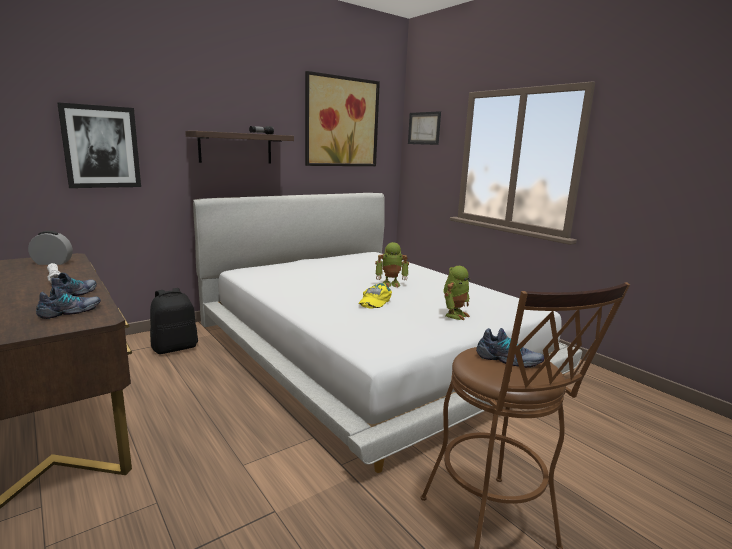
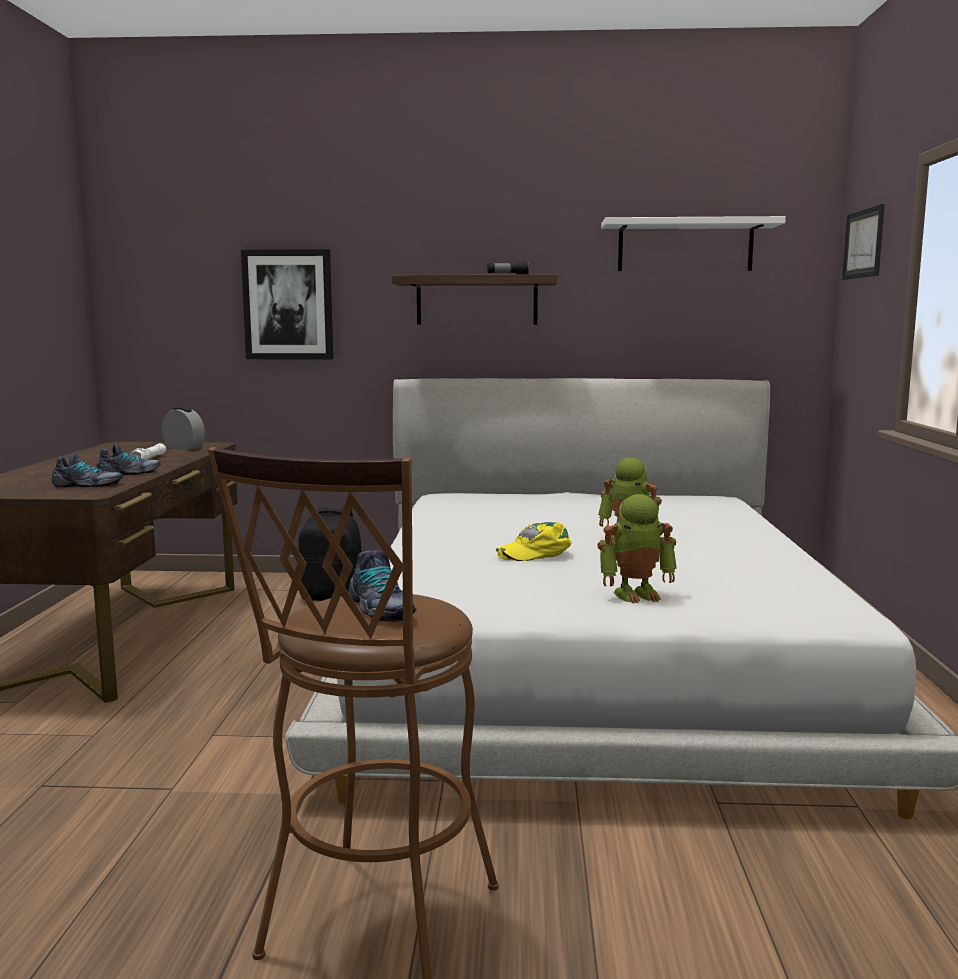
camera: 40 degrees right, 5 degrees down
(341, 122) = (685, 246): picture -> white shelf

